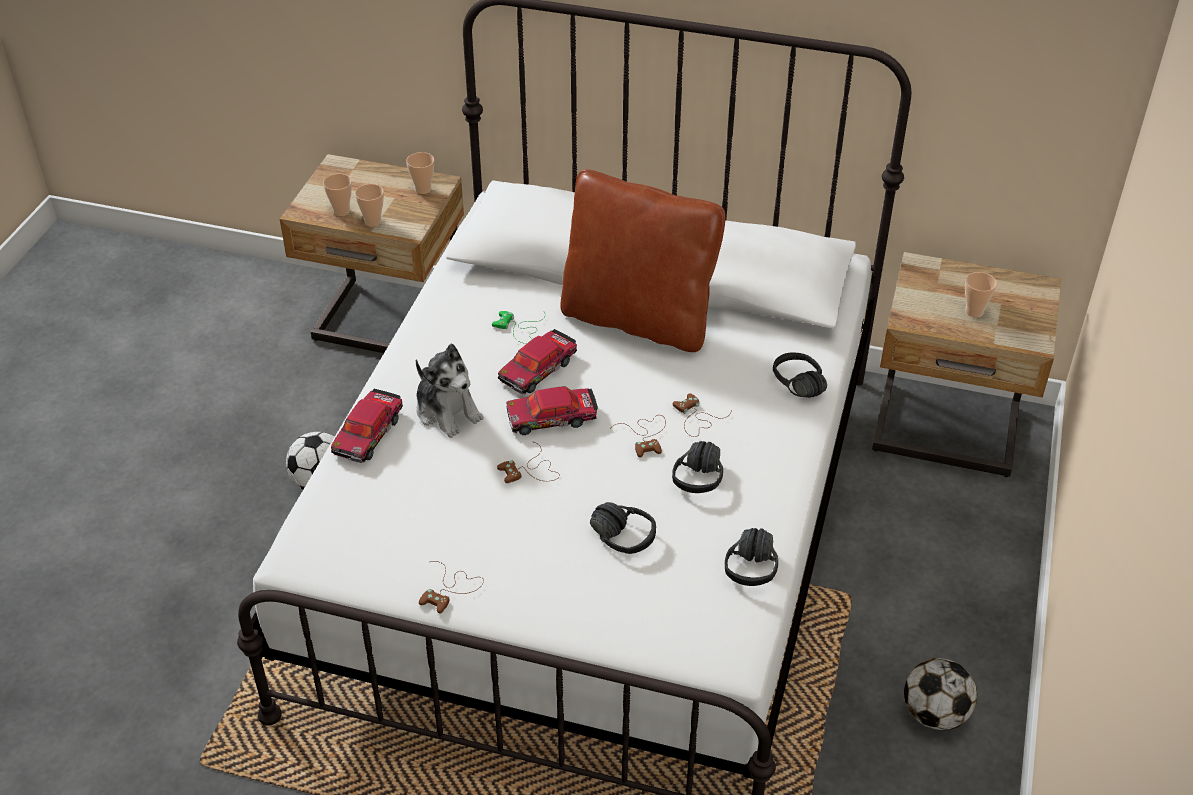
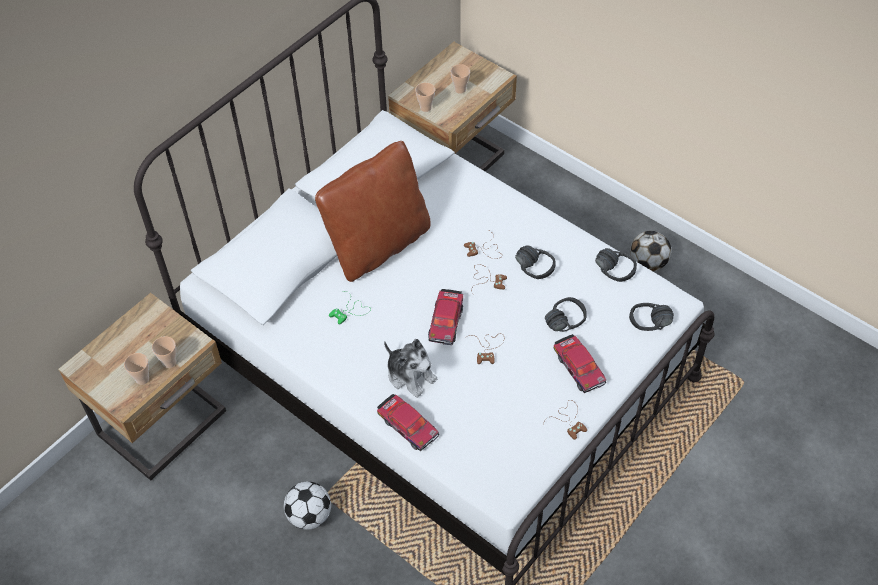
camera: 65 degrees left, 10 degrees up
(423, 189) = (150, 320): cup -> cup (425, 108)
(447, 411) = (410, 375): plush toy -> plush toy turned 60 degrees clockwise
(538, 369) = (396, 313): toy car -> toy car (579, 367)
(791, 387) = (482, 195): black headphones -> black headphones (651, 327)

